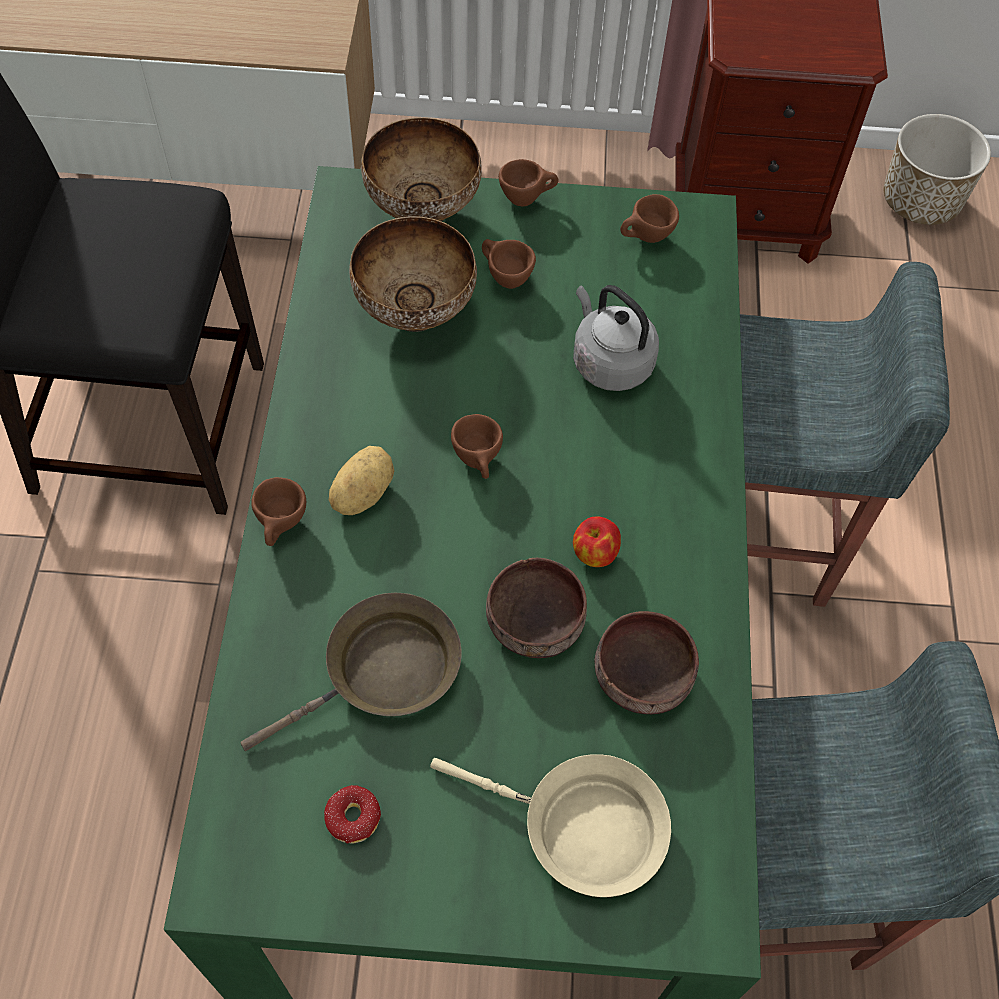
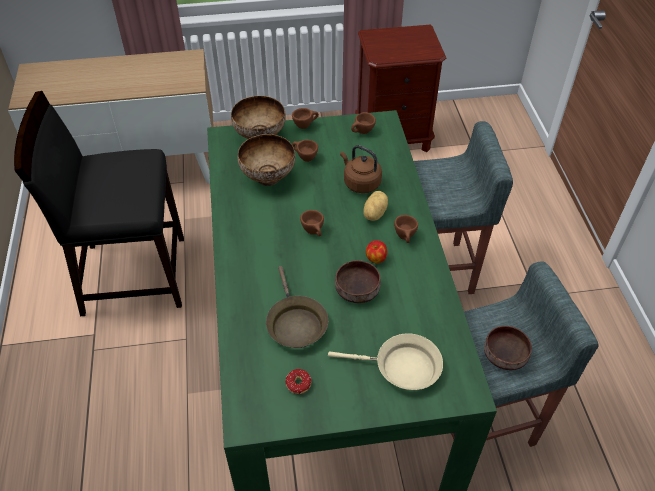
camera: 10 degrees left, 10 degrees down
(281, 528) = (232, 274): brown cup -> brown cup (405, 238)
(361, 493) = (264, 253): potato -> potato (373, 213)
(383, 672) = (295, 323): brown frying pan -> brown frying pan turned 120 degrees clockwise
(609, 362) = (360, 183): grey kettle -> brown kettle
(645, 675) = (412, 302): brown bowl -> brown bowl (506, 355)
(920, 201) = (469, 118): planter -> none

